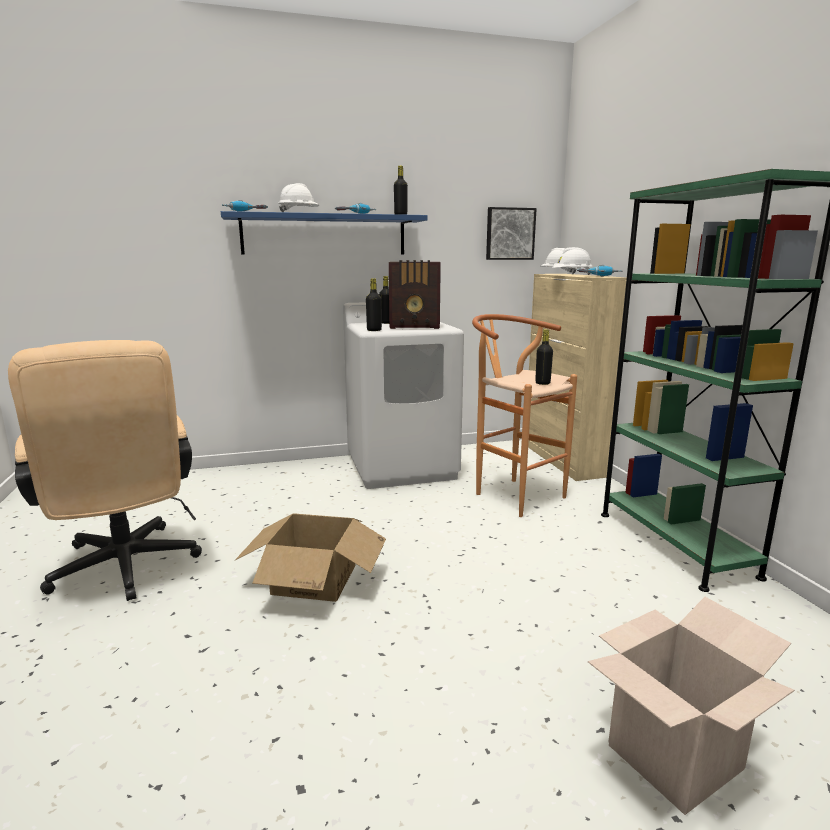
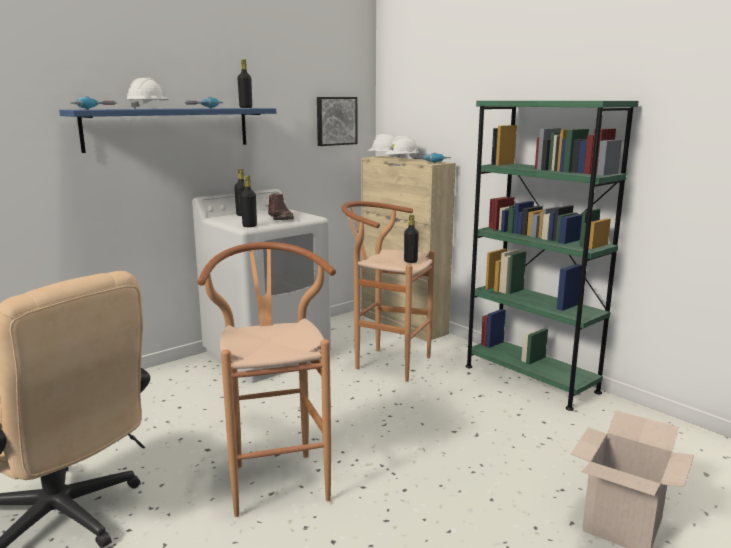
camera: 25 degrees left, 0 degrees up
(315, 579) = (276, 476): cardboard box -> brown stool
(416, 327) = (281, 218): radio -> brown boot

